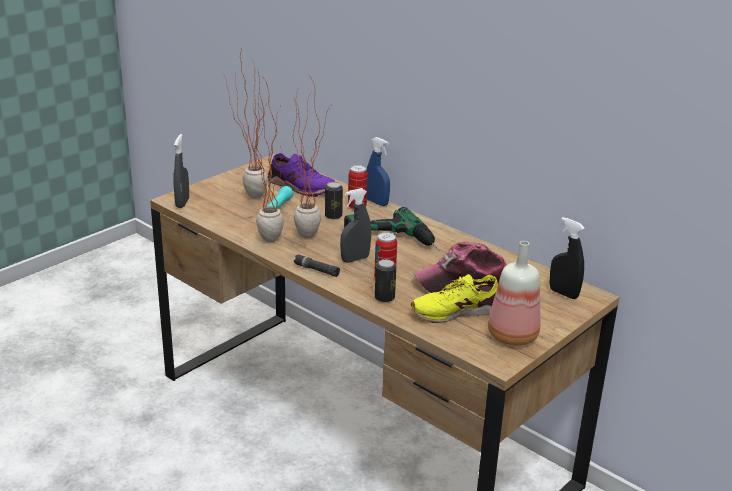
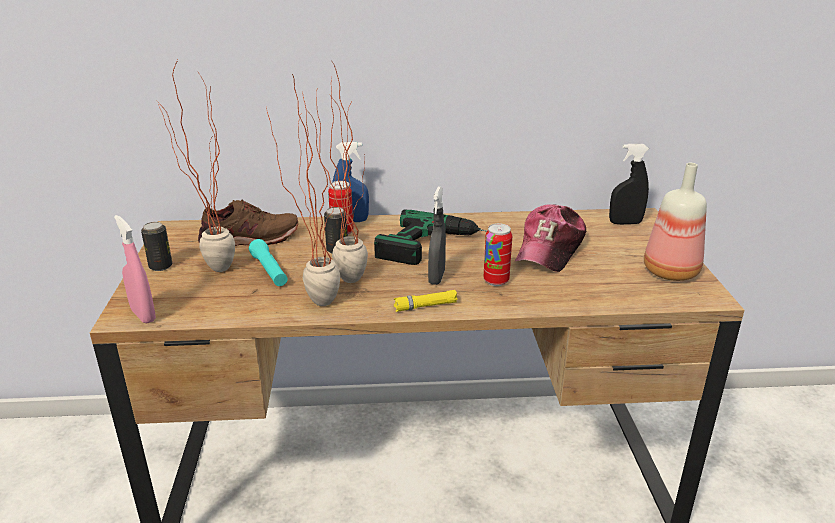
camera: 45 degrees left, 0 degrees up
(182, 203) = (143, 315): grey spray bottle -> pink spray bottle
(300, 186) = (249, 239): purple shoe -> brown shoe
(316, 270) = (425, 306): black flashlight -> yellow flashlight
(384, 298) = (530, 297): can -> can (160, 266)
(456, 311) = (598, 276): yellow shoe -> none

